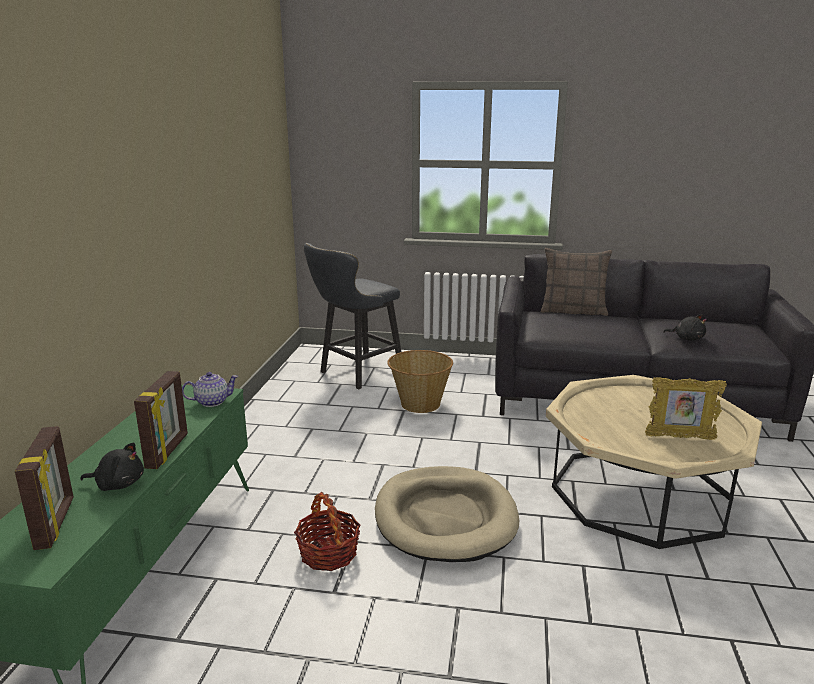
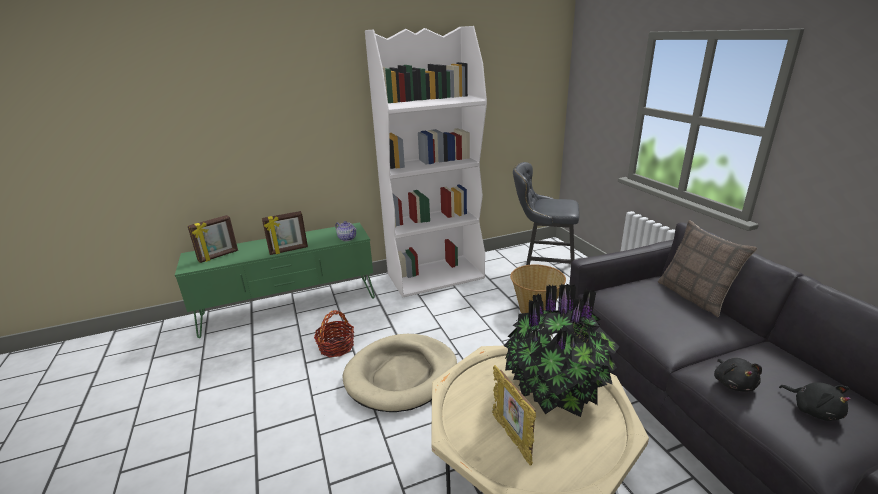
camera: 60 degrees right, 5 degrees up
(118, 484) = (254, 253): black plush toy -> black plush toy (813, 410)
(266, 431) = (436, 276): none -> white bookcase
(629, 402) = (556, 390): none -> potted plant

